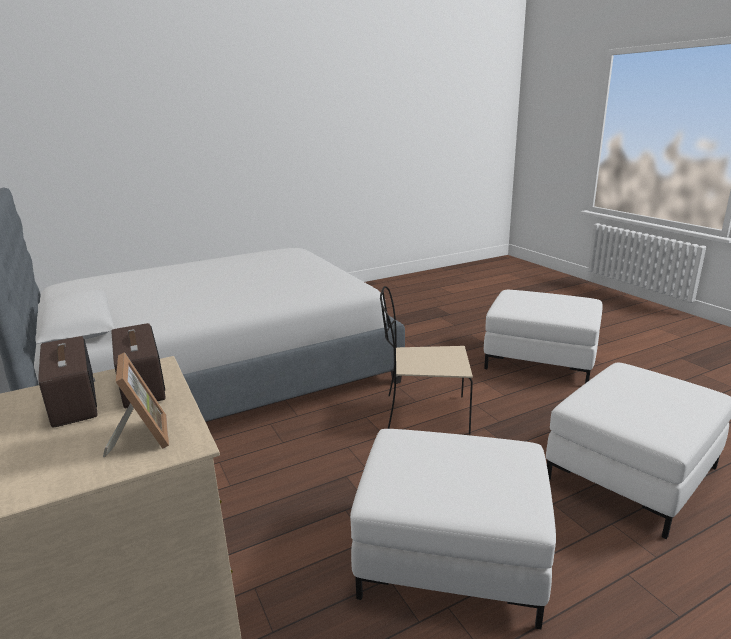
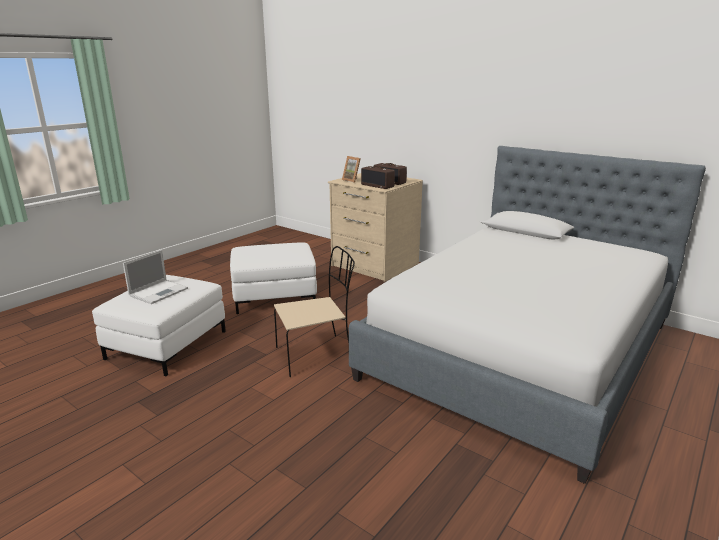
camera: 155 degrees right, 0 degrees up
(539, 360) = (205, 450): white ottoman -> none
(647, 401) = (159, 292): none -> laptop

